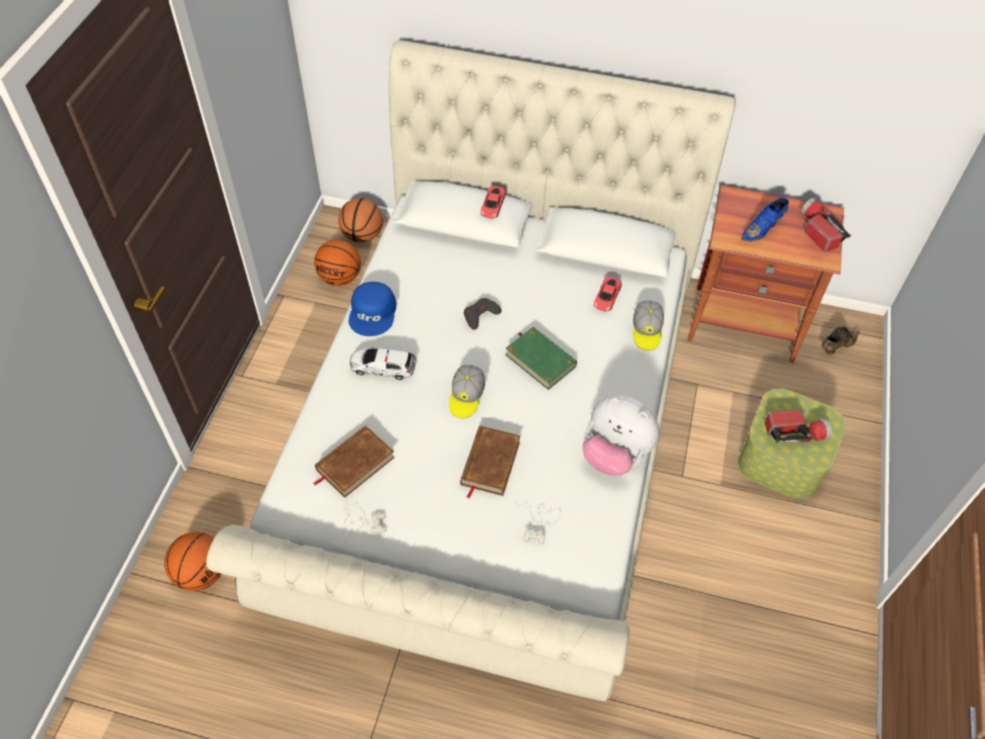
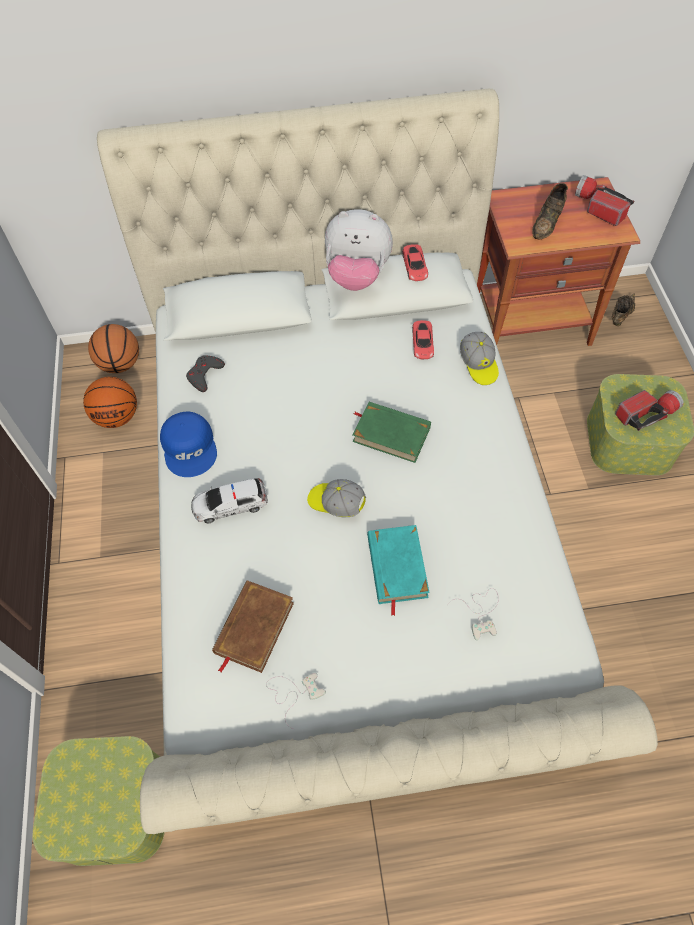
camera: 20 degrees left, 5 degrees up
(201, 573) = (115, 806): basketball -> storage box
(466, 396) = (336, 503): cap -> cap turned 120 degrees clockwise
(480, 315) = (305, 408): grey game controller -> grey game controller (205, 375)
(490, 463) = (396, 567): brown book -> turquoise book
(493, 205) = (267, 286): red toy car -> red toy car (415, 266)
(615, 454) = (515, 506): plush toy -> plush toy (357, 276)
(763, 229) = (548, 222): blue shoe -> brown shoe

